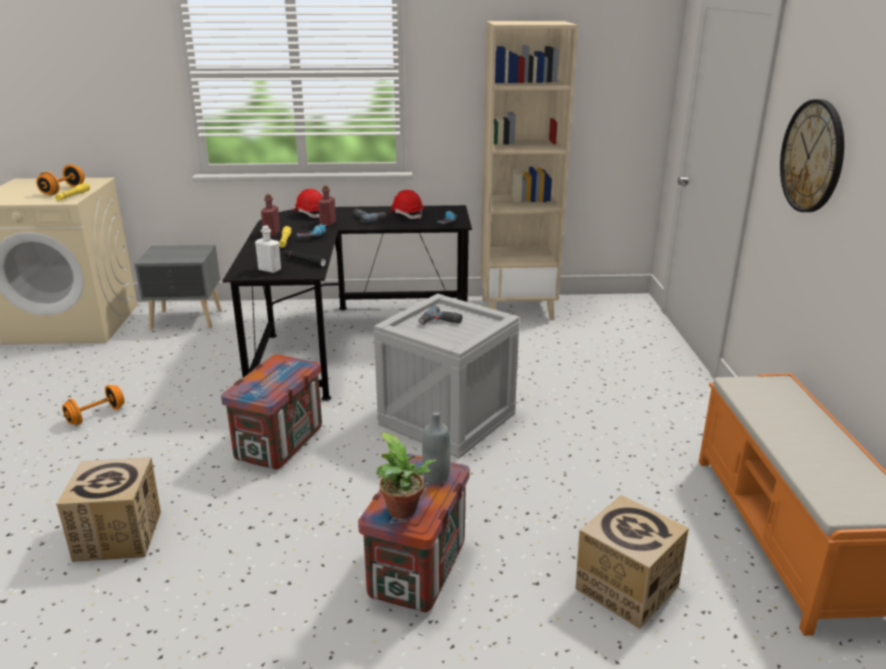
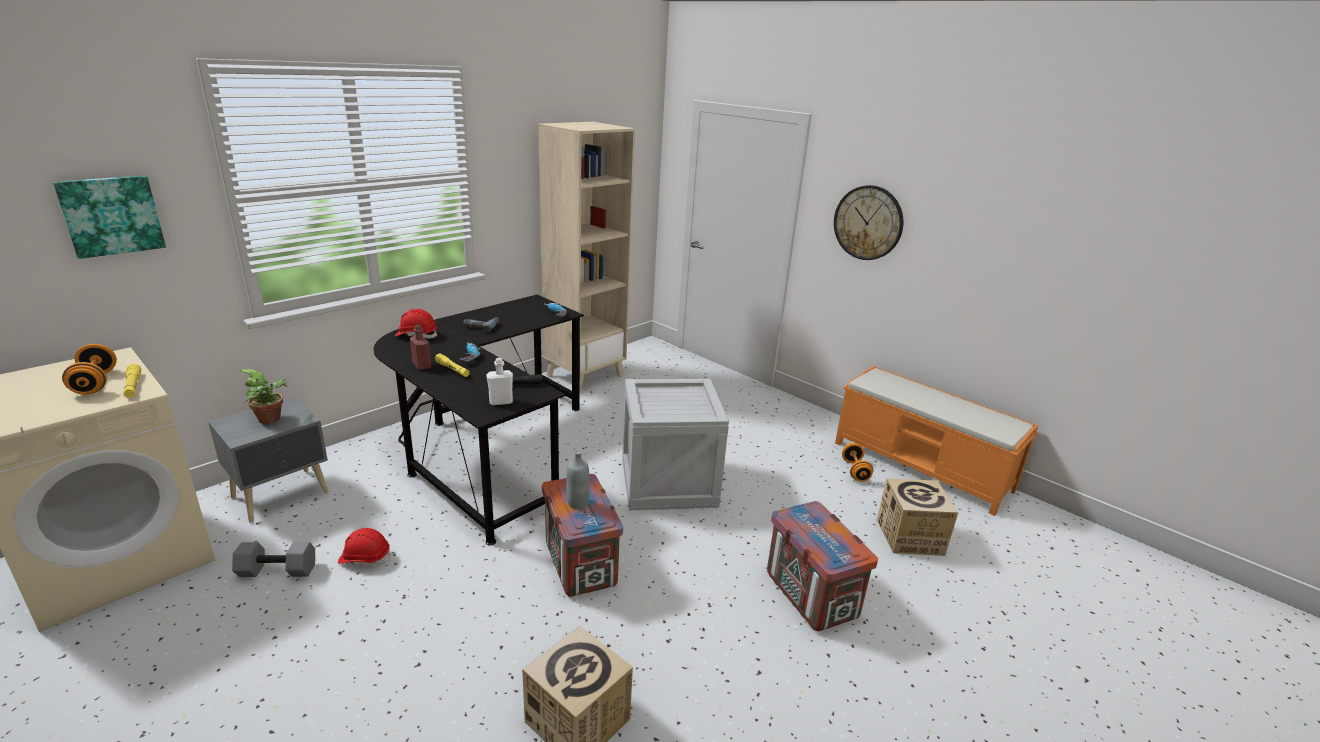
camera: 45 degrees left, 0 degrees up
(96, 416) = (351, 638): orange dumbbell -> orange dumbbell (855, 471)
(111, 78) = (111, 215): none -> picture
(121, 362) = (276, 571): none -> grey dumbbell
(328, 223) = (455, 341): red bottle -> none
(404, 512) = (842, 550): potted plant -> potted plant (272, 419)
(406, 215) = (508, 315): red hard hat -> red hard hat (365, 558)
(436, 477) = (817, 517): grey bottle -> grey bottle (577, 503)
(440, 322) = (666, 402): power drill -> none

